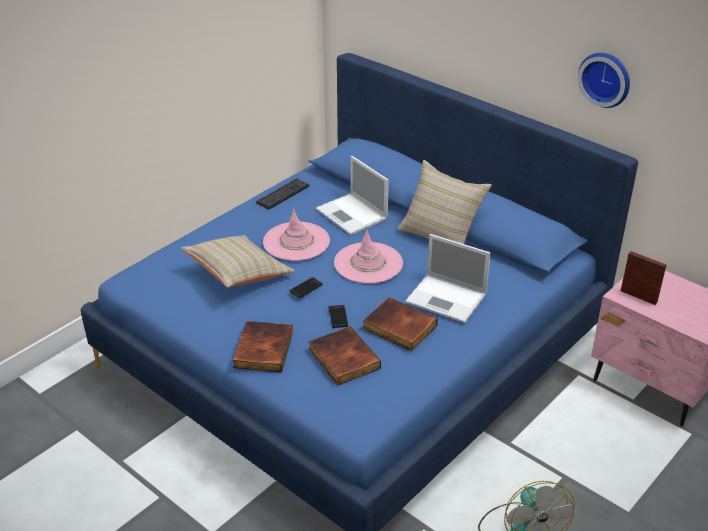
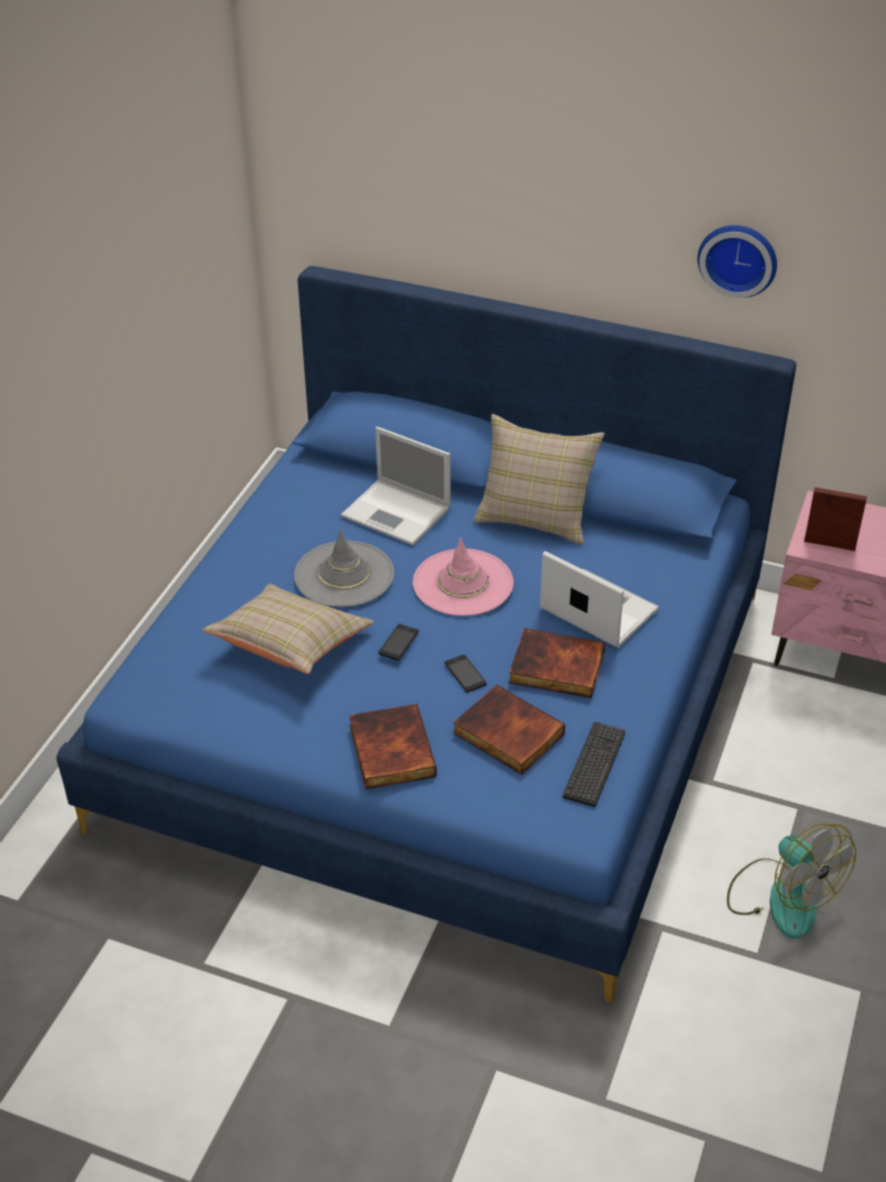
camera: 20 degrees left, 5 degrees up
(283, 194) = (279, 503): keyboard -> keyboard (594, 764)
(296, 242) = (344, 575): pink hat -> grey hat
(447, 299) = (596, 609): laptop -> laptop turned 150 degrees counterclockwise

